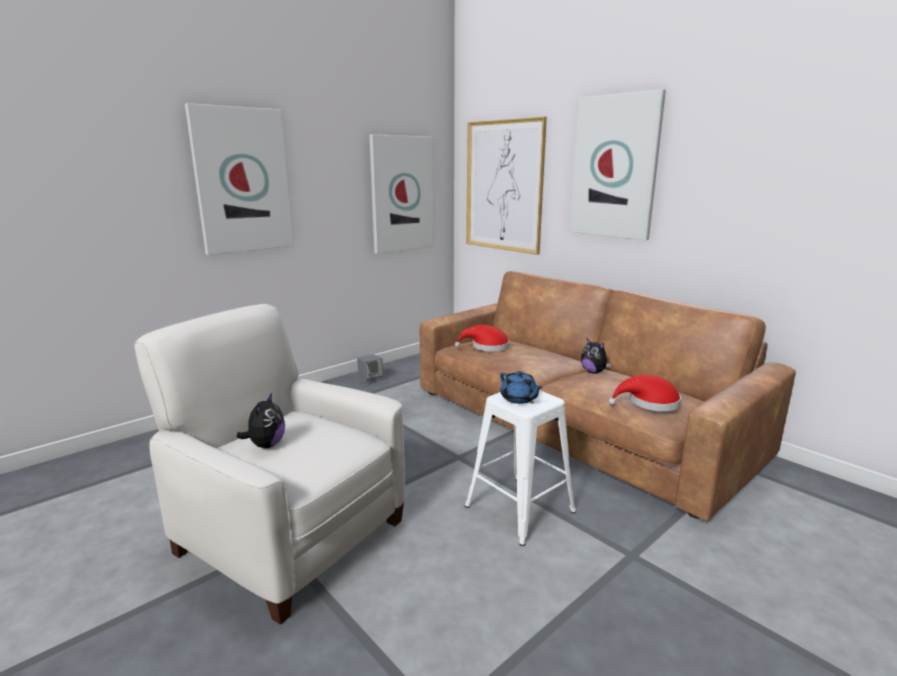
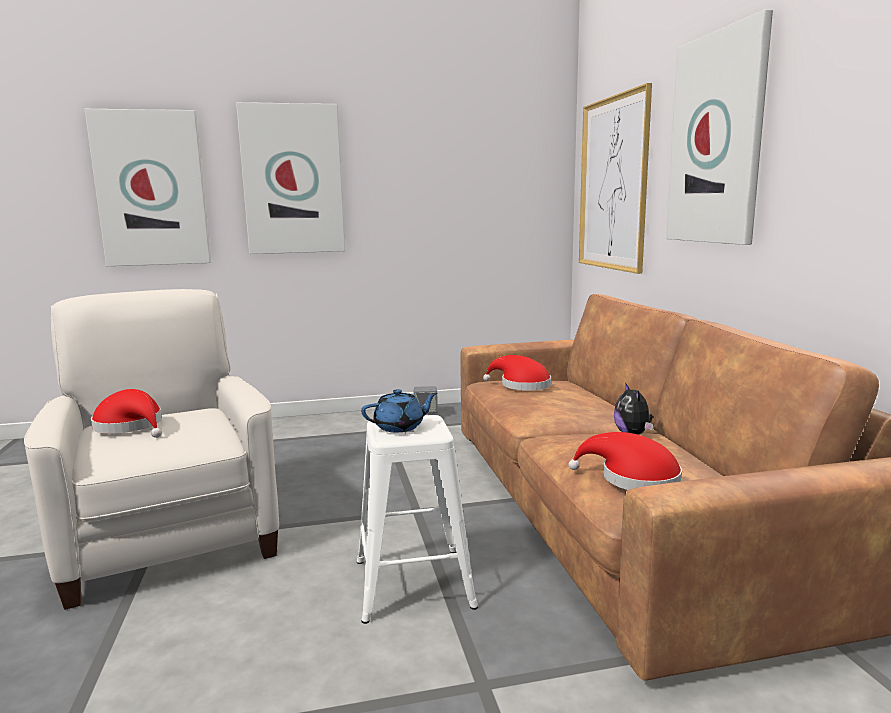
camera: 30 degrees right, 5 degrees down
(266, 445) = (131, 426): plush toy -> red hat
(401, 194) = (492, 198): picture -> picture (151, 189)
(519, 399) = (400, 427): blue teapot -> blue teapot turned 105 degrees counterclockwise

